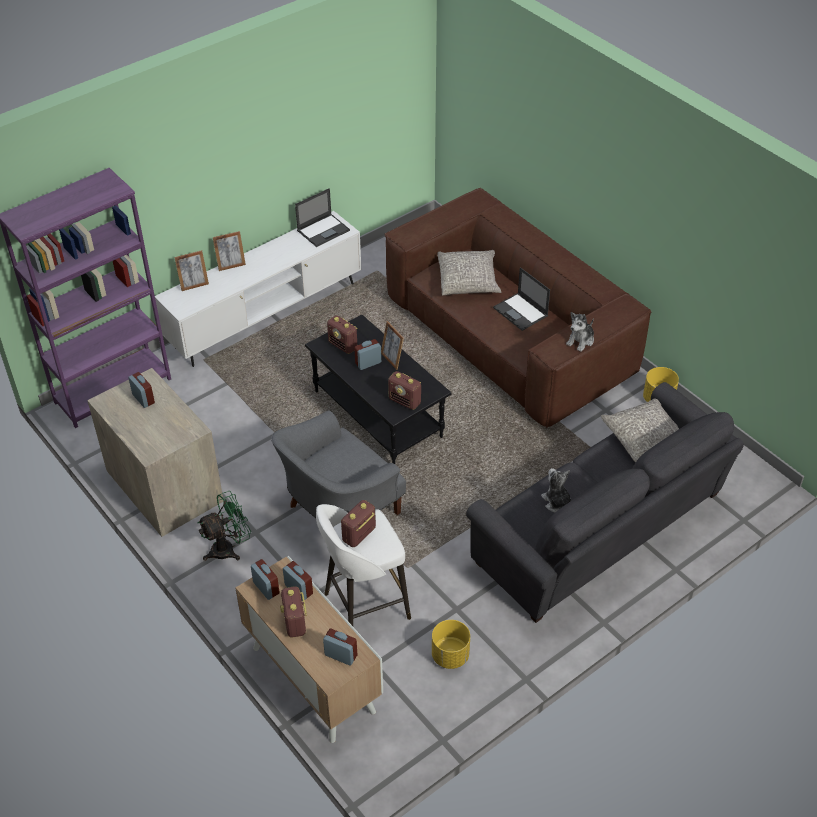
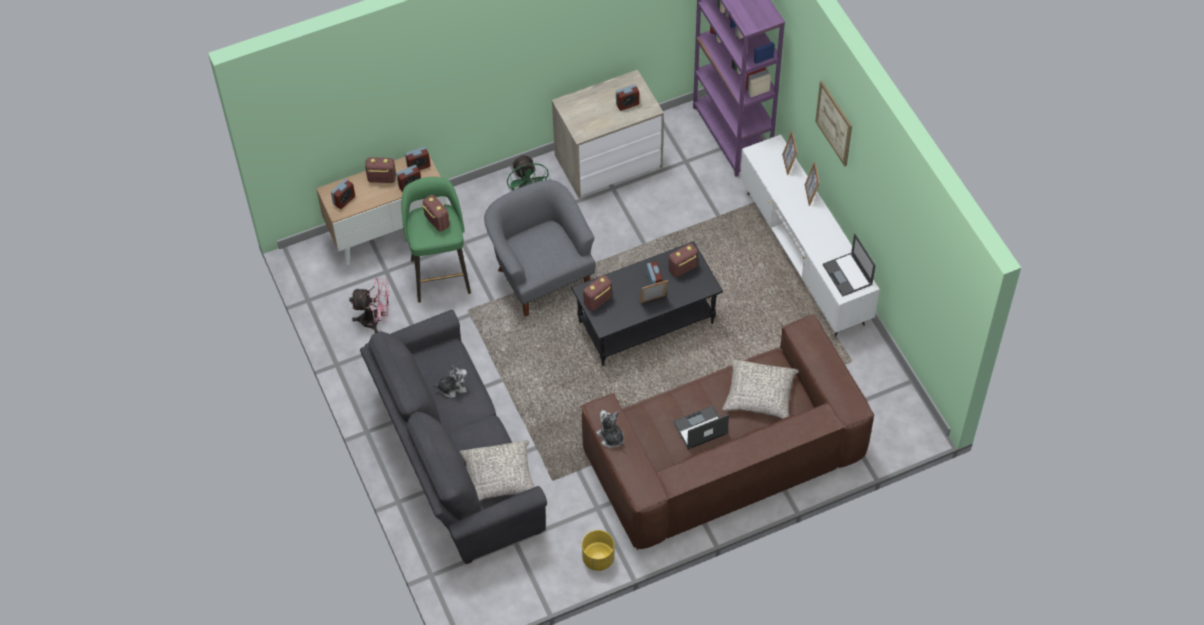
camera: 105 degrees right, 10 degrees up
(215, 160) = (834, 123): none -> picture
(364, 607) = (440, 274): white stool -> green stool
(450, 656) = (375, 320): yellow planter -> pink fan

